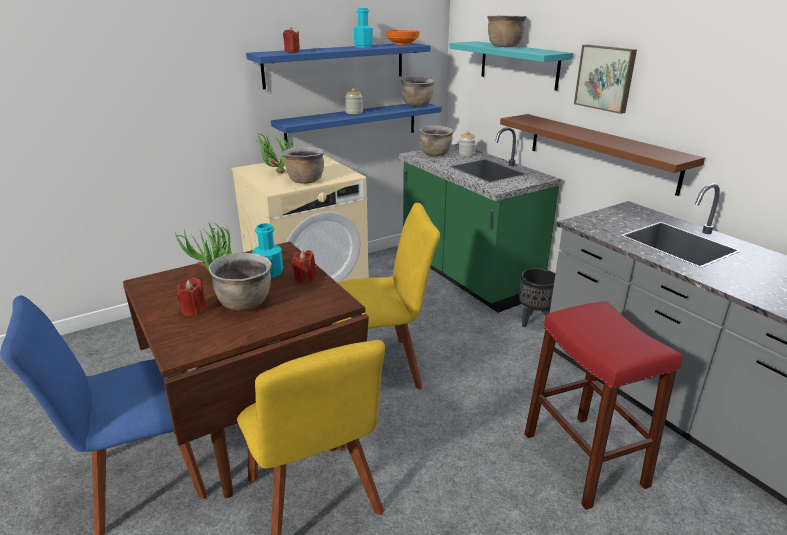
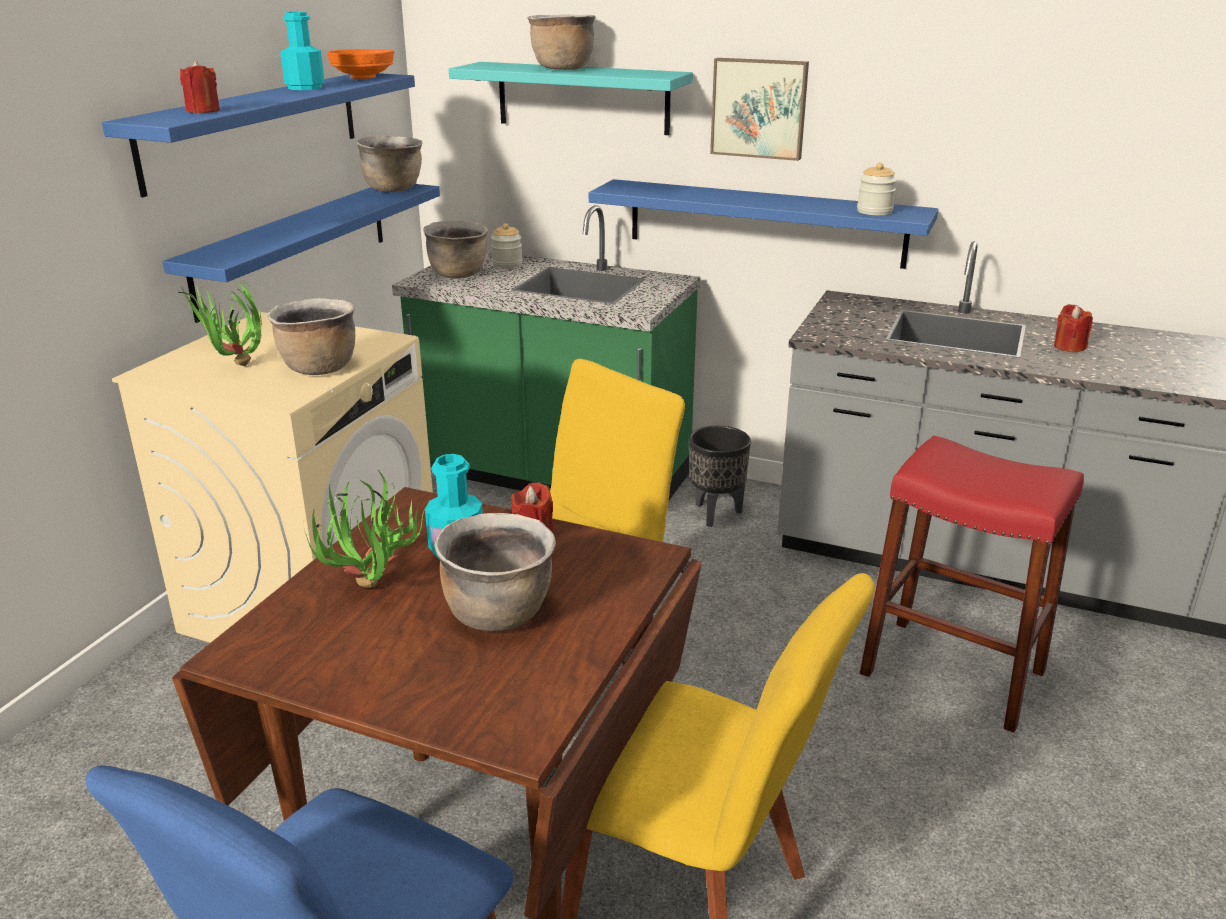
camera: 35 degrees left, 0 degrees up
(194, 310) = (425, 659): red candle -> red candle (1069, 347)
(354, 112) = (305, 219): jar -> jar (874, 211)
(600, 151) = (765, 223): brown shelf -> blue shelf

